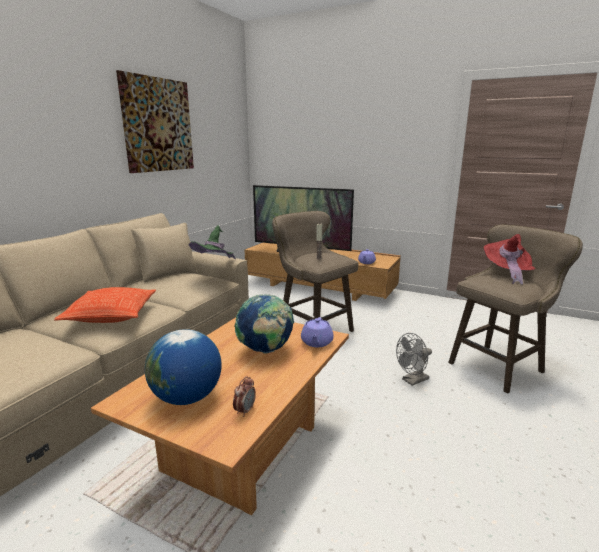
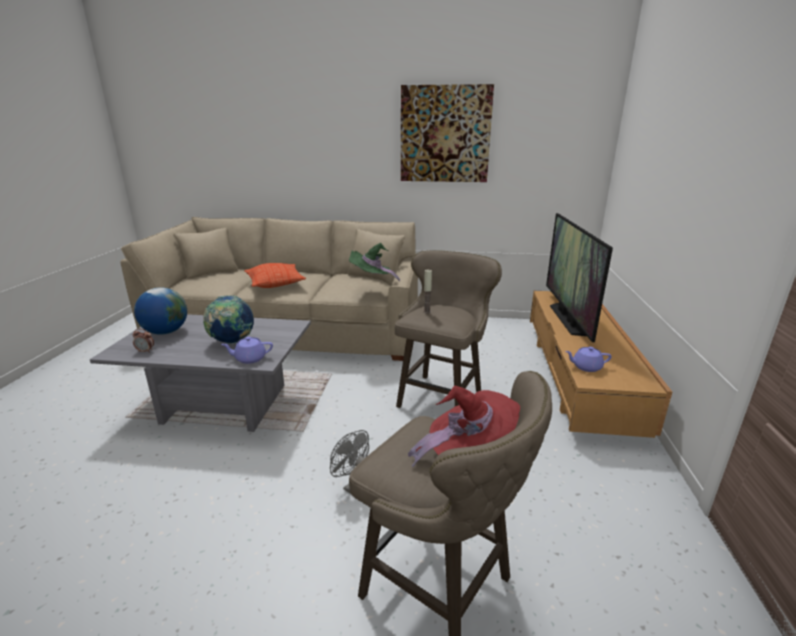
camera: 70 degrees right, 5 degrees up
(245, 451) = (222, 405): brown coffee table -> grey coffee table

